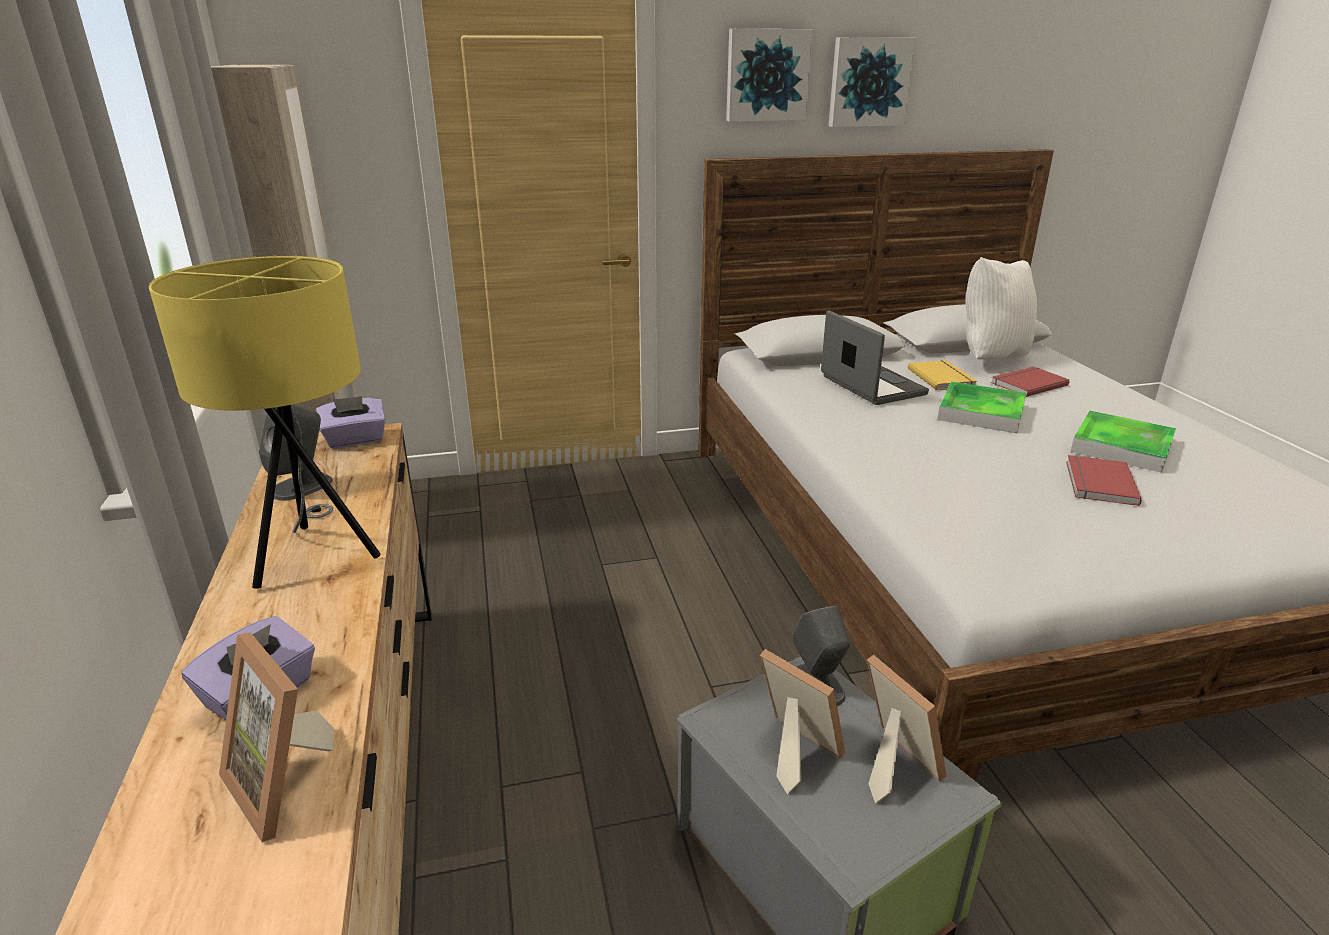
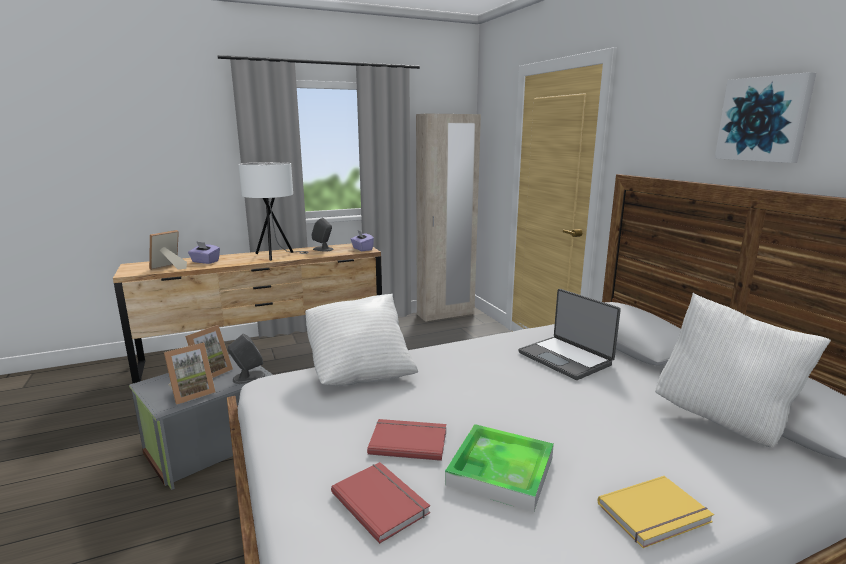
camera: 80 degrees right, 10 degrees down
(315, 554) = (275, 256): yellow table lamp -> white table lamp
(766, 75) = (674, 114): picture -> none
(871, 386) = (566, 358): laptop -> laptop turned 90 degrees clockwise
(935, 503) = (360, 371): none -> white pillow
(942, 377) = (621, 389): yellow book -> yellow book (656, 515)
(981, 412) = (537, 400): tray -> none
(1027, 383) = (653, 436): red book -> red book (381, 501)

